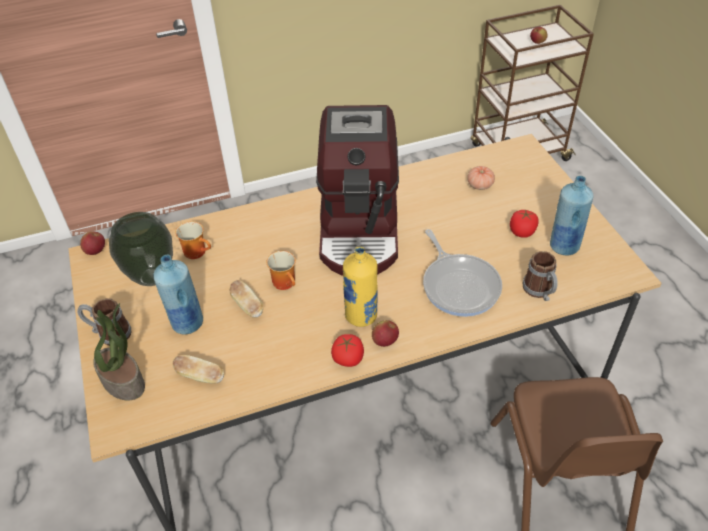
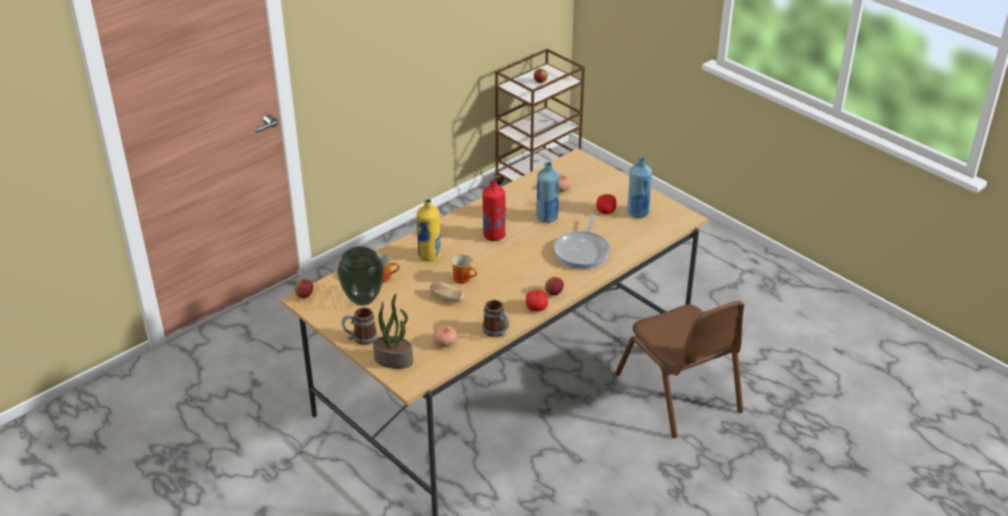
camera: 25 degrees left, 10 degrees down
(187, 323) = (412, 318): blue bottle -> blue bottle (547, 217)
(200, 376) = (445, 343): bread -> tomato
(360, 229) = (494, 235): coffee machine -> red bottle
(361, 316) = (529, 284): yellow bottle -> yellow bottle (429, 256)
(459, 285) = (583, 251): frying pan -> frying pan turned 60 degrees clockwise
(540, 292) = (636, 242): mug -> mug (497, 332)

